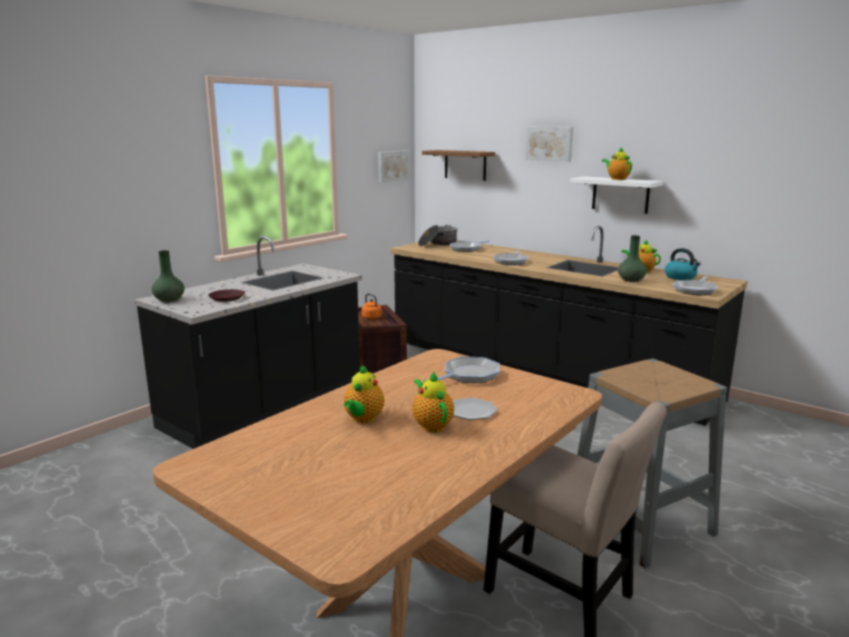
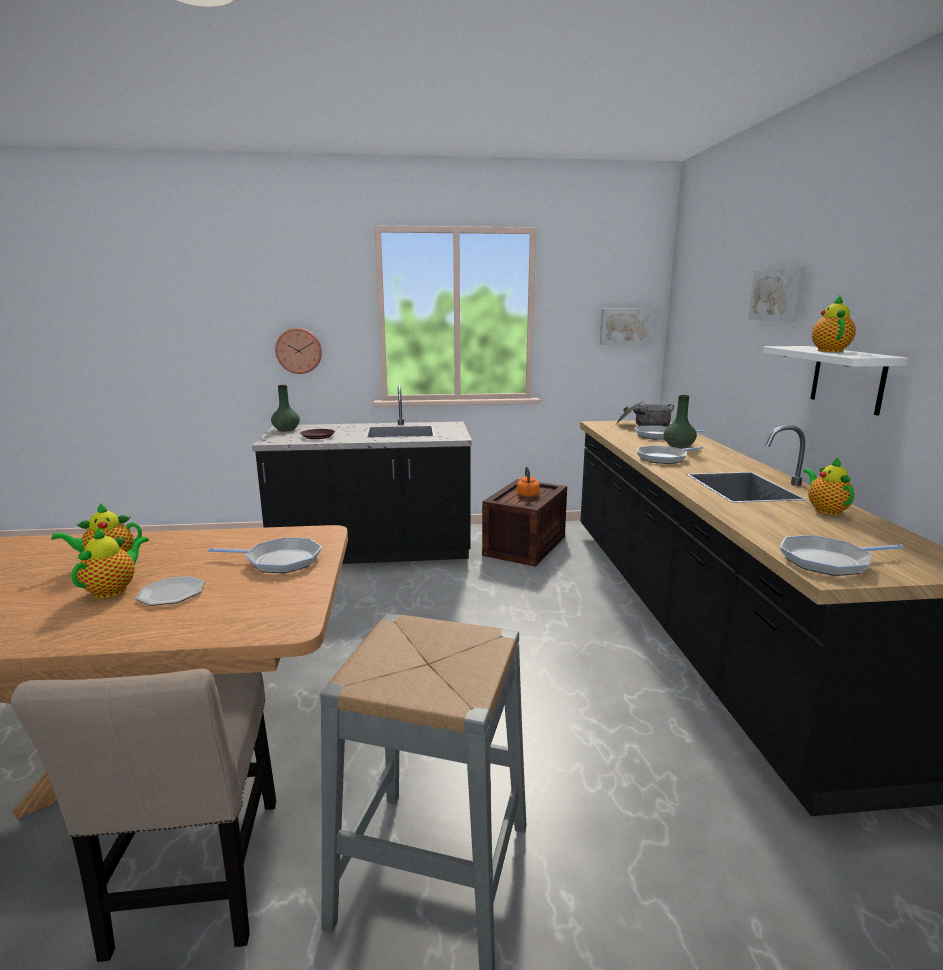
camera: 45 degrees right, 0 degrees up
(139, 212) = (299, 350): none -> wall clock
(465, 165) = (701, 327): brown shelf -> none
(631, 280) = (759, 517): green vase -> green vase (678, 446)
(680, 277) = (871, 536): kettle -> none

